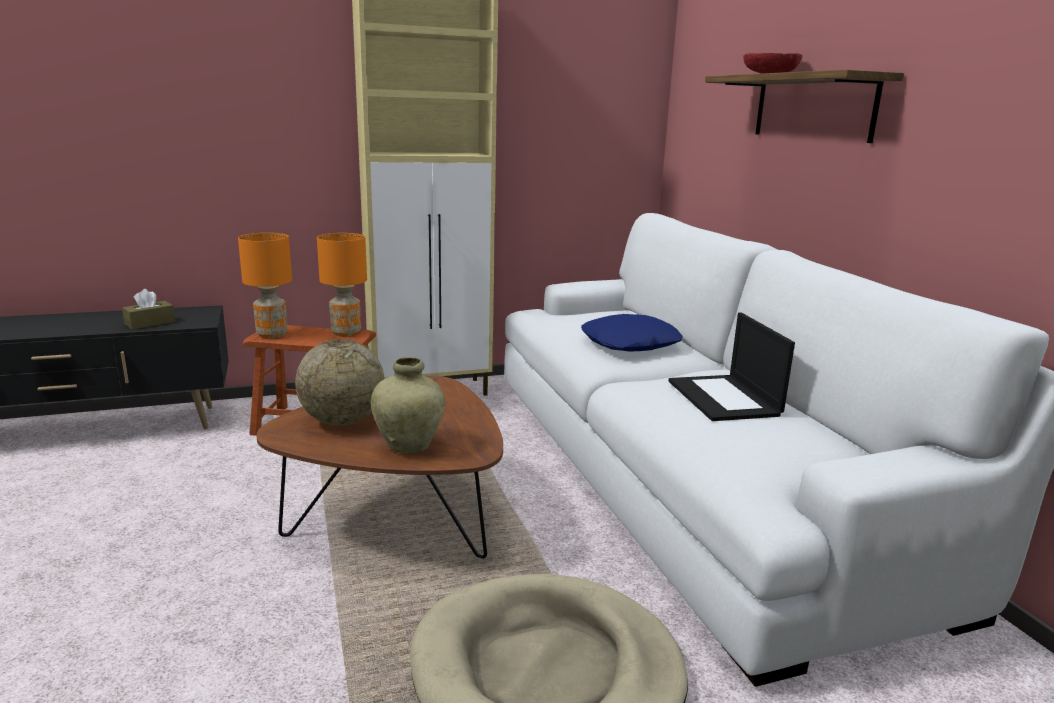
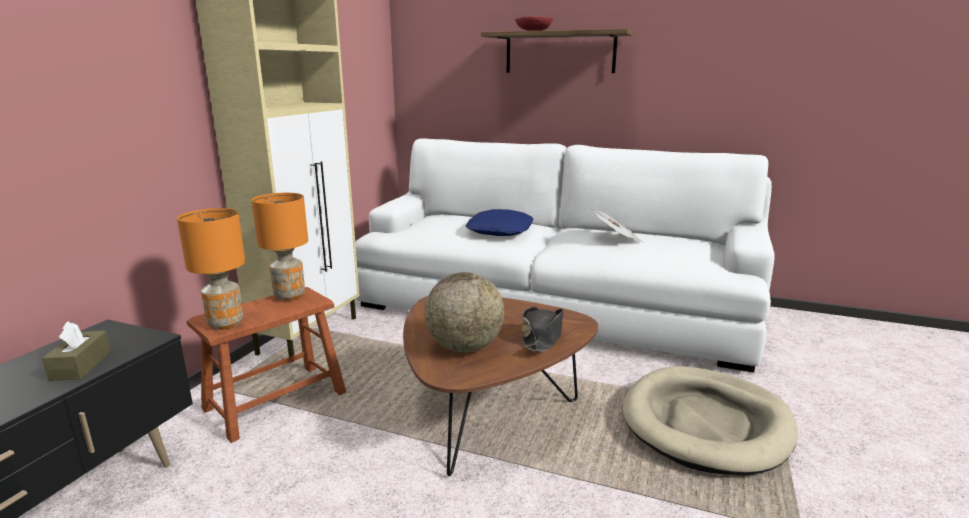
camera: 50 degrees left, 0 degrees up
(409, 446) = (542, 337): beige vase -> black hat
(725, 398) = (615, 239): laptop -> newspaper

